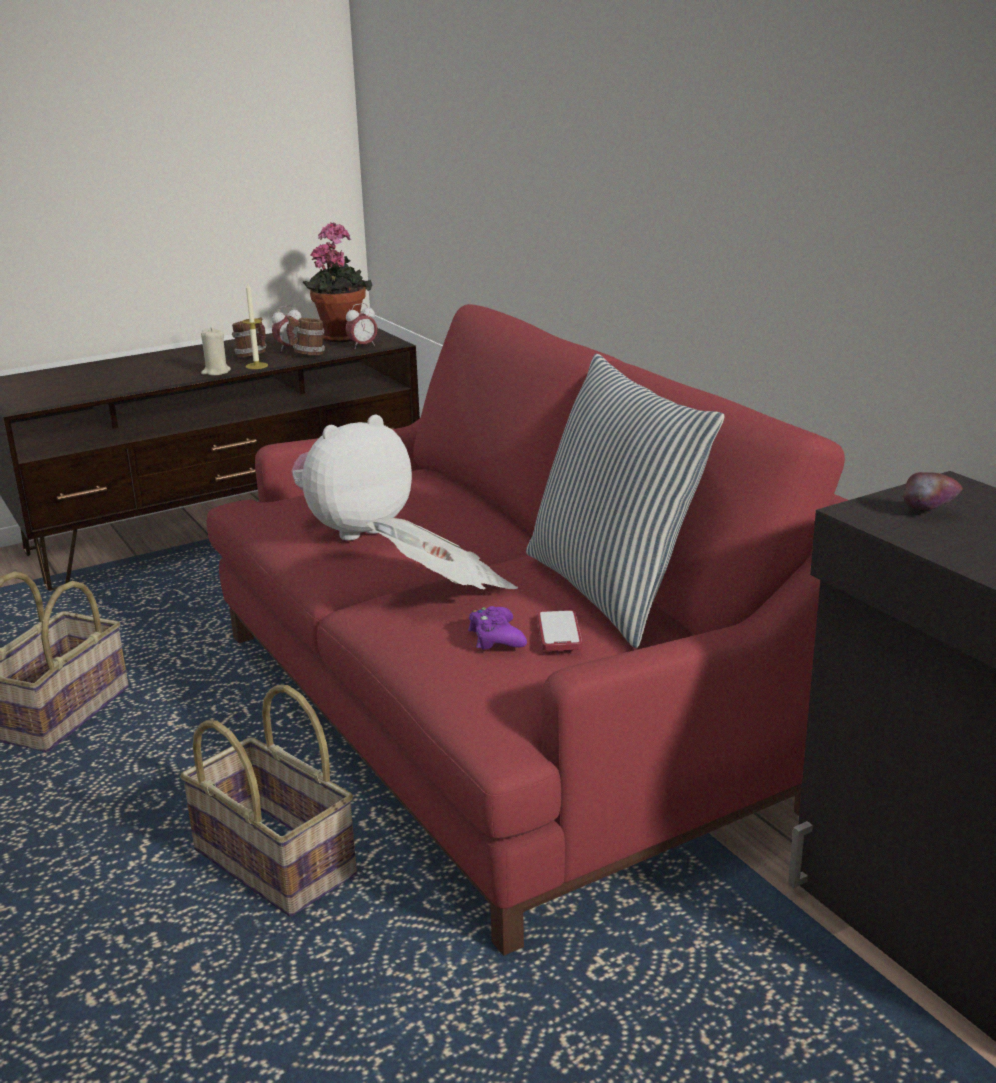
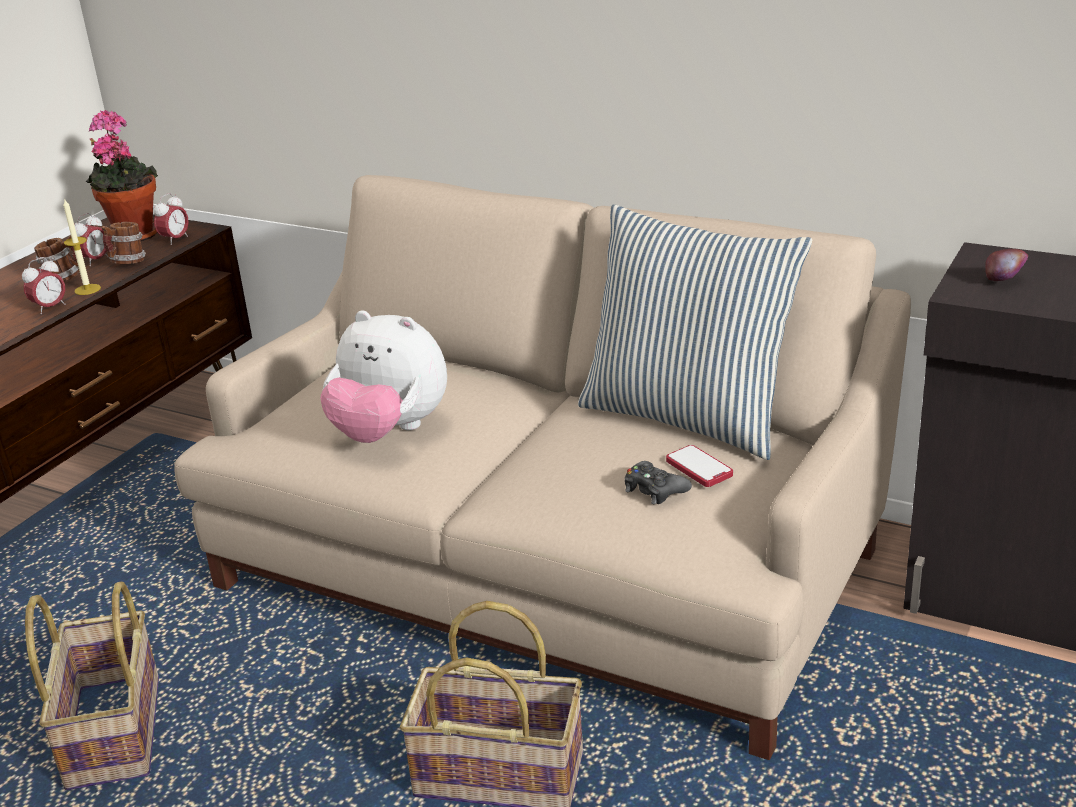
camera: 30 degrees left, 5 degrees up
(216, 372) = (50, 308): beige candle -> alarm clock
(353, 528) = (389, 432): plush toy -> plush toy turned 90 degrees counterclockwise
(445, 589) = (555, 462): newspaper -> none
(496, 637) = (654, 490): purple game controller -> black game controller
(505, 710) = (550, 560): red sofa -> beige sofa

